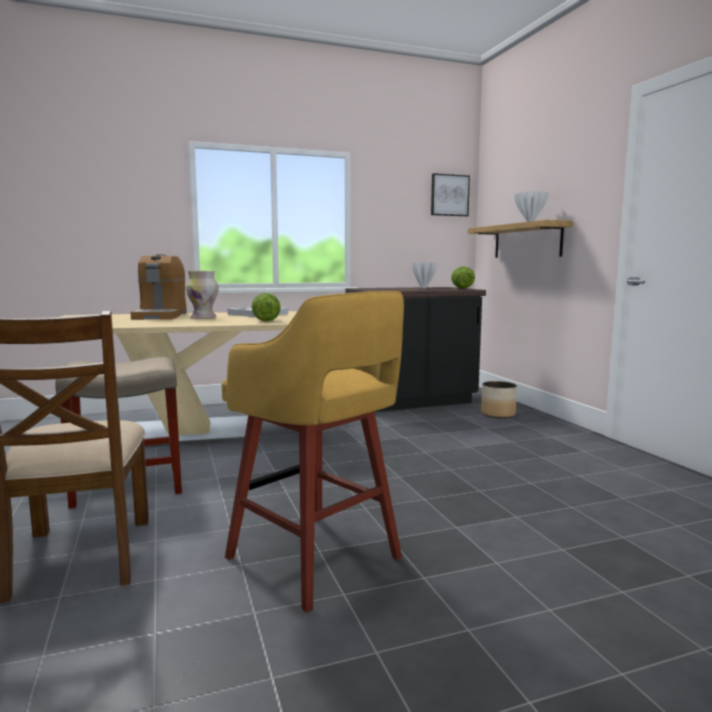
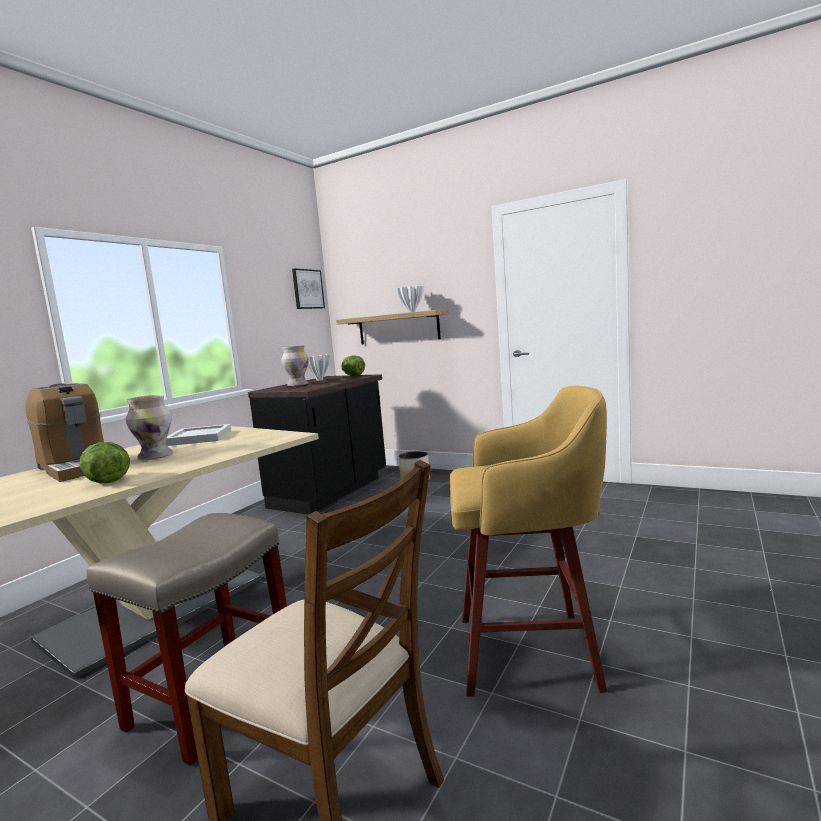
camera: 40 degrees left, 0 degrees up
(266, 321) = (252, 442): lettuce -> lettuce (107, 481)
(391, 288) = (297, 385): none -> vase

